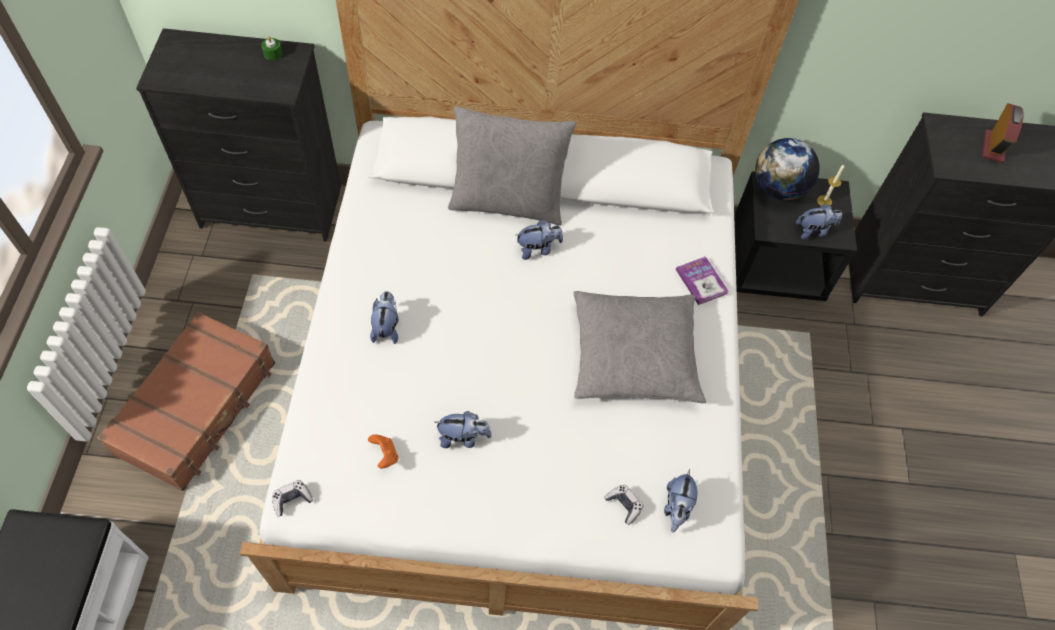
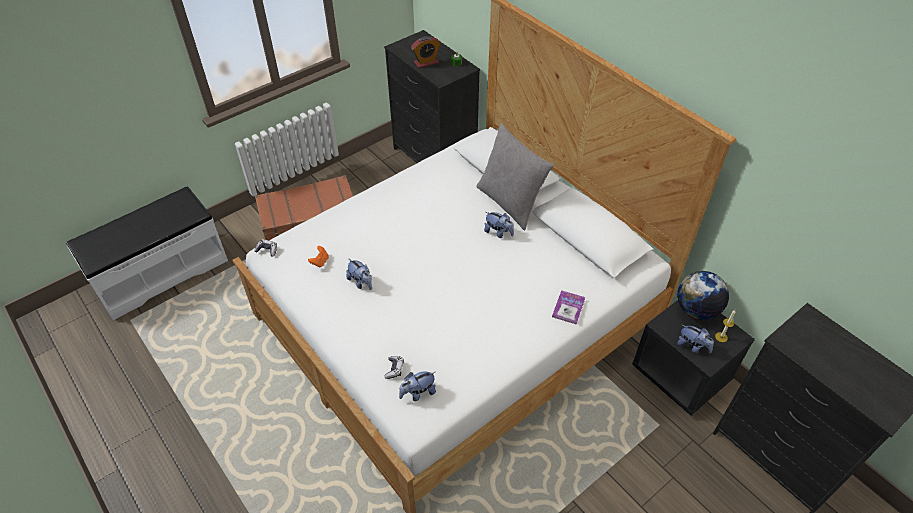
camera: 50 degrees right, 10 degrees down
(386, 327) = (386, 215): plush toy -> none
(634, 354) = (486, 312): grey pillow -> none
(993, 147) = (838, 354): alarm clock -> alarm clock (426, 62)

